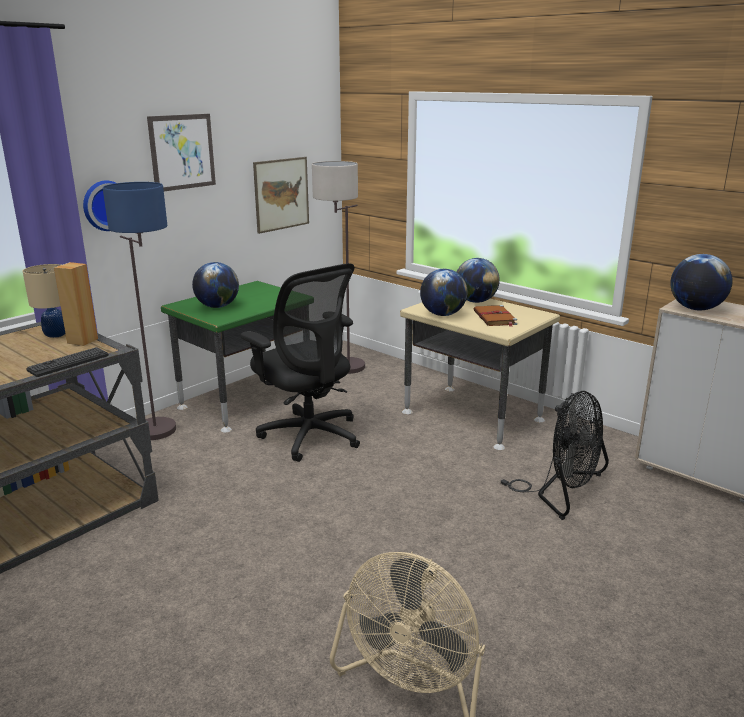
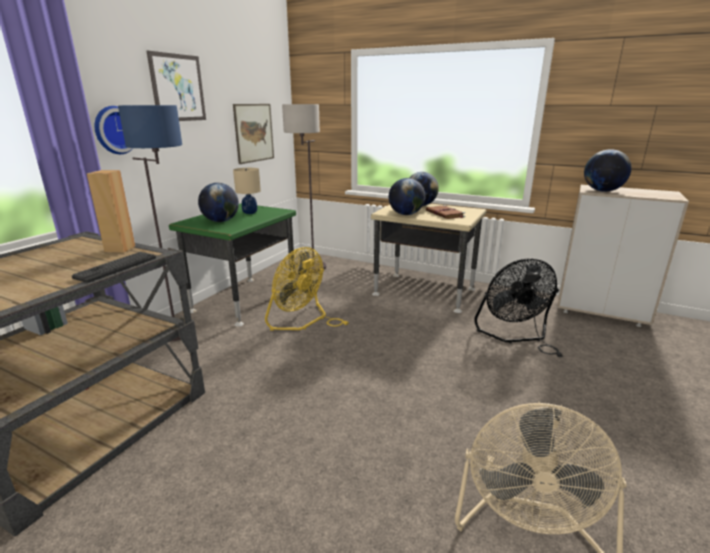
camera: 15 degrees left, 0 degrees up
(55, 335) = (87, 247): beige table lamp -> beige table lamp (249, 213)
(306, 434) = (307, 319): black office chair -> yellow fan
(560, 491) = (521, 336): black fan -> black fan turned 120 degrees counterclockwise

